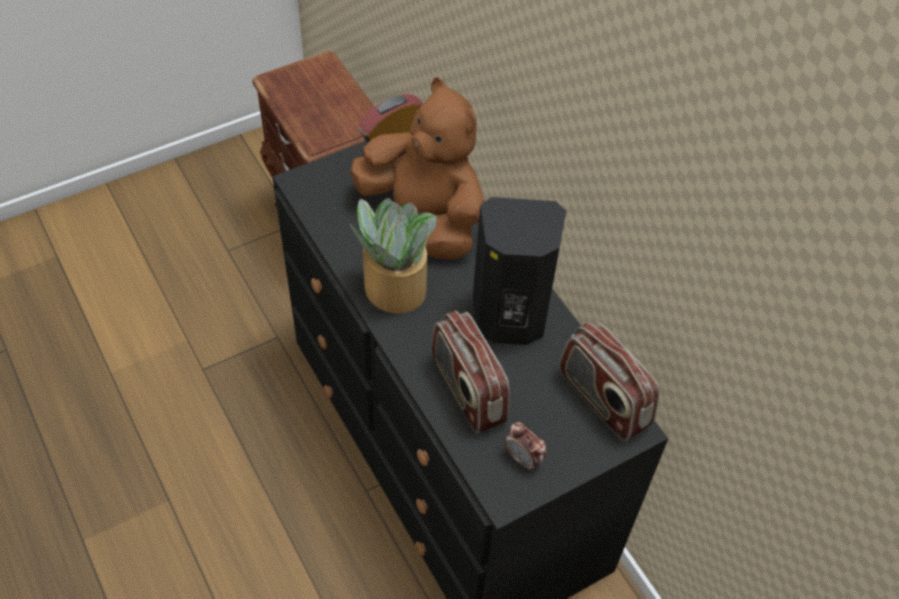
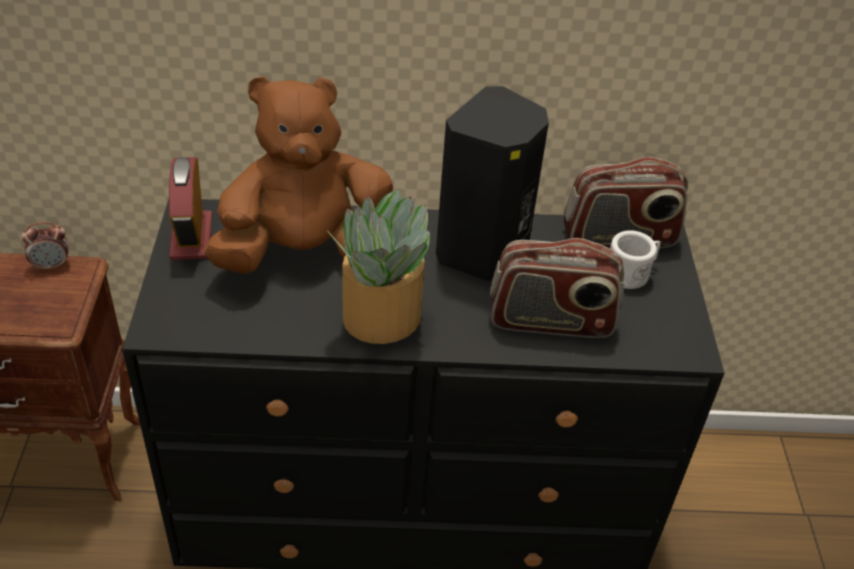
camera: 60 degrees left, 10 degrees down
(523, 458) = (654, 318): alarm clock -> alarm clock (51, 265)
(565, 423) = (631, 273): none -> white mug

